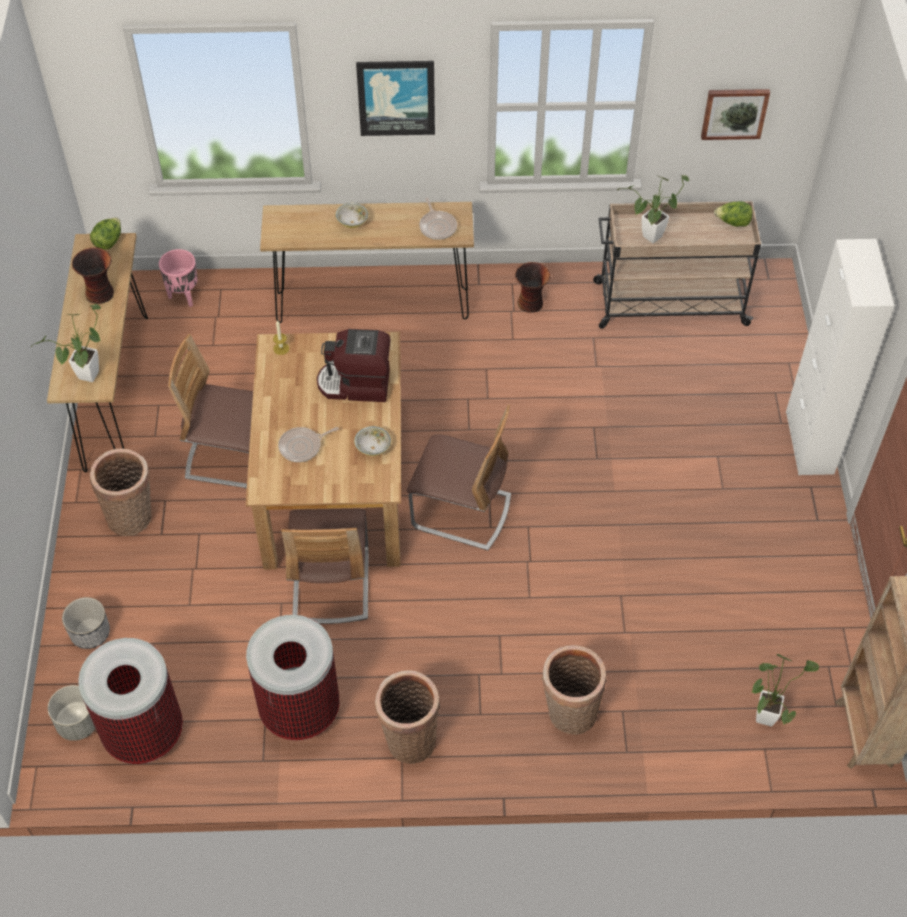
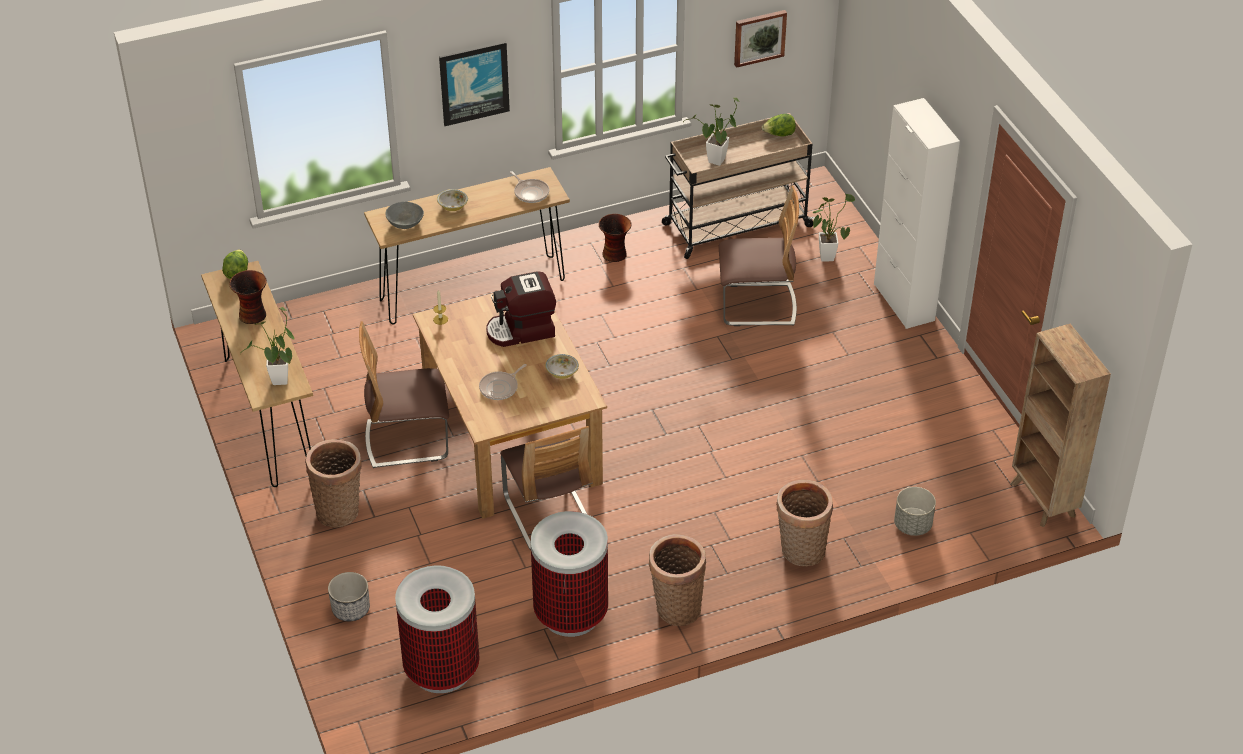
camera: 20 degrees left, 10 degrees down
(78, 723) = (378, 679): grey planter -> grey planter (912, 525)
(184, 297) = (291, 325): pink planter -> none
(296, 229) = (405, 223): none -> grey bowl
(461, 511) = (635, 429): chair -> chair (757, 305)
(766, 713) = (960, 507): potted plant -> potted plant (826, 254)

